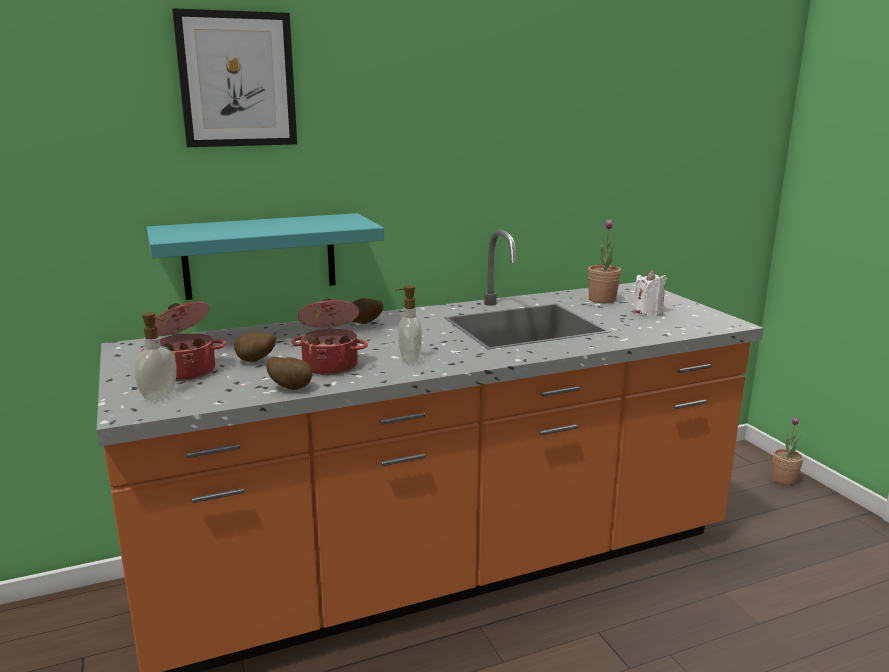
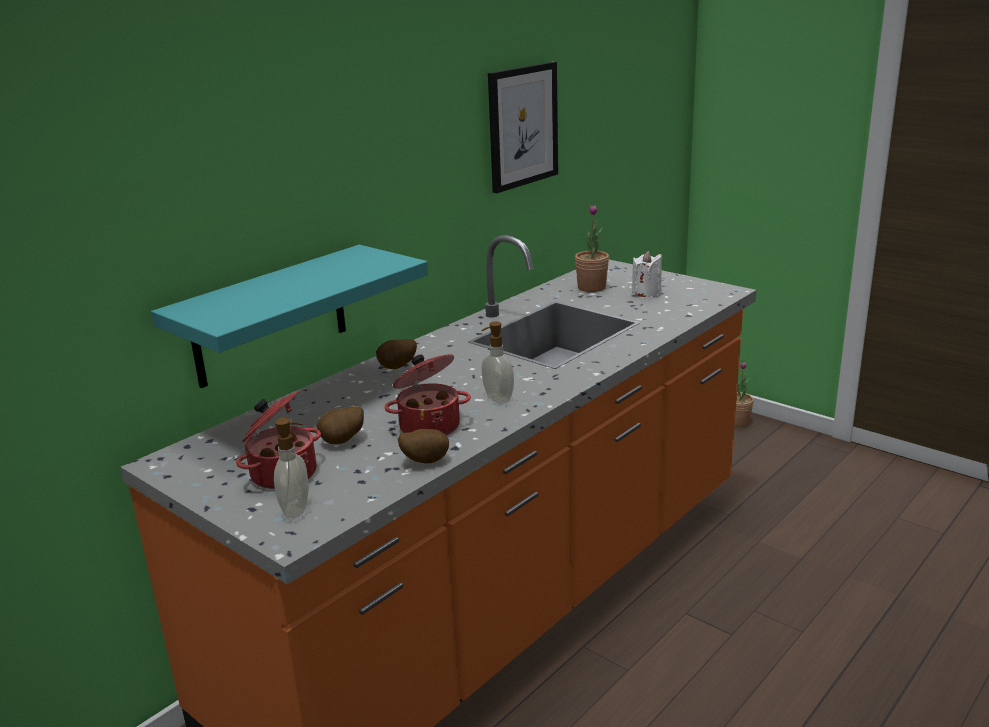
camera: 25 degrees left, 5 degrees up
(237, 80) = (231, 113): picture -> picture (522, 126)

